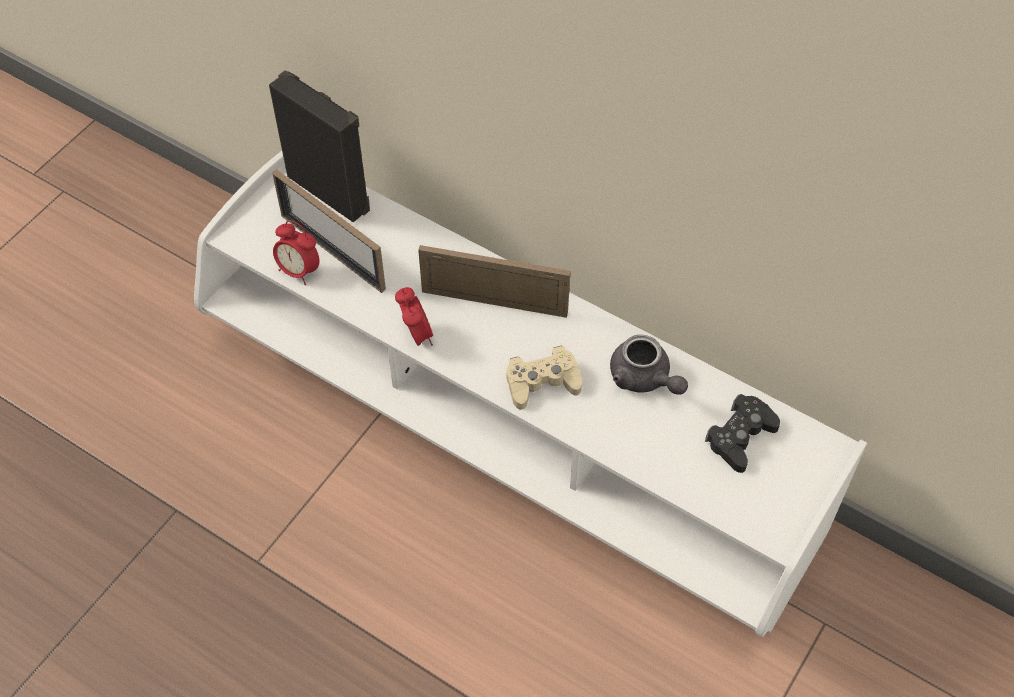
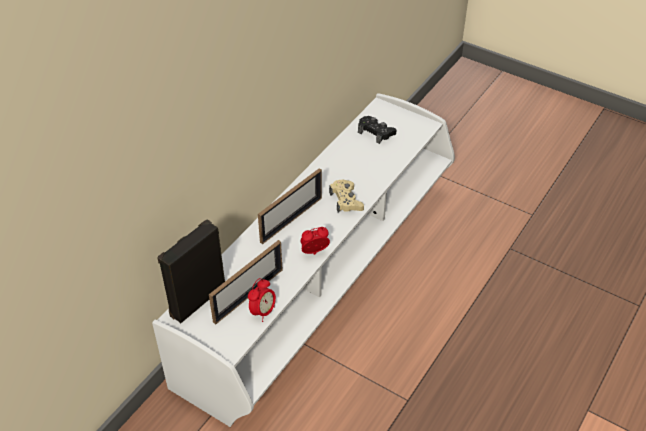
camera: 90 degrees left, 10 degrees down
(494, 302) = (291, 219): picture frame -> picture frame turned 150 degrees counterclockwise
(644, 379) = (343, 163): grey teapot -> none

